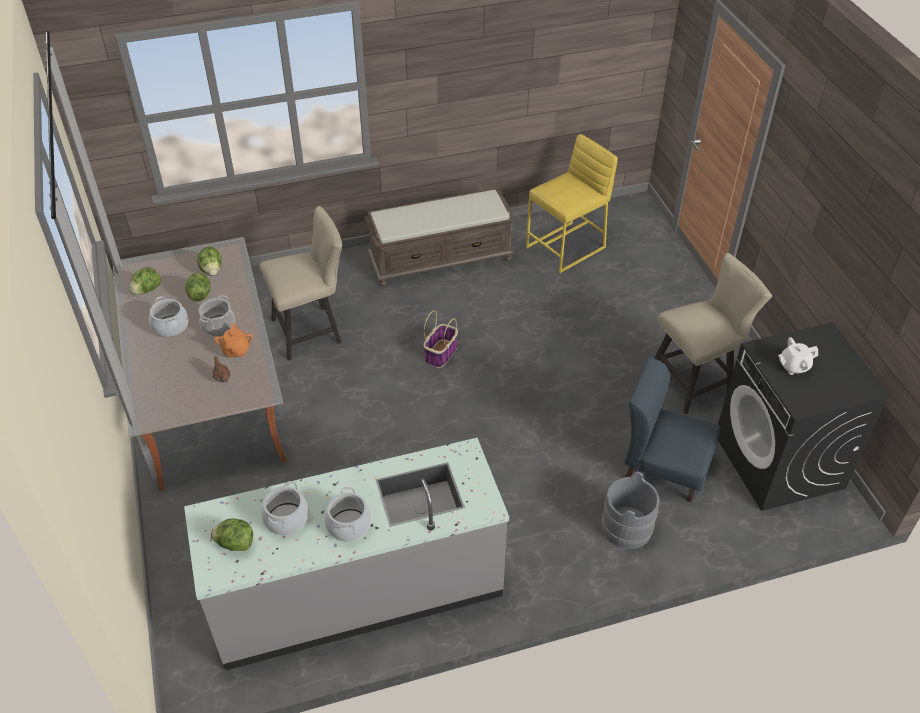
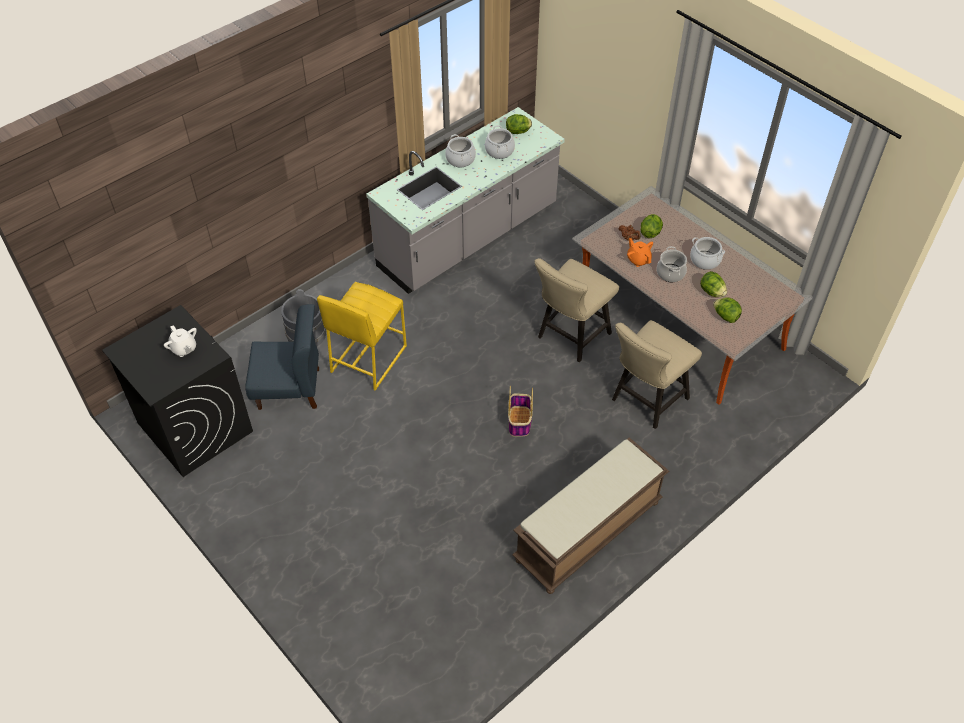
camera: 155 degrees right, 5 degrees up
(147, 290) = (755, 281): lettuce -> lettuce (650, 232)
(566, 247) = (464, 606): yellow stool -> yellow stool (367, 359)
(695, 380) = (279, 480): beige chair -> beige chair (570, 338)
(793, 366) = (184, 349): white teapot -> white teapot turned 90 degrees clockwise

